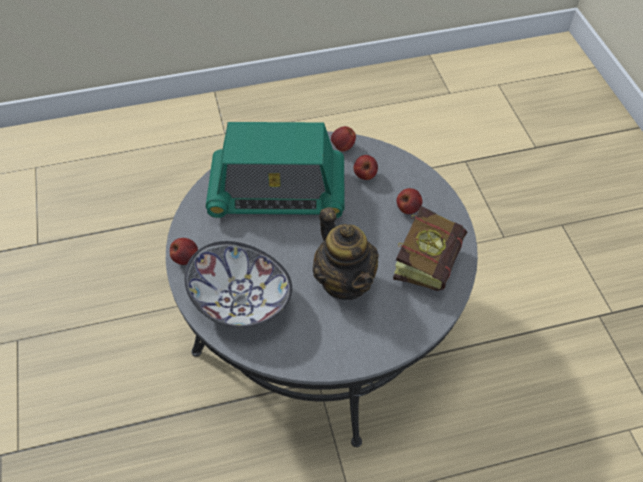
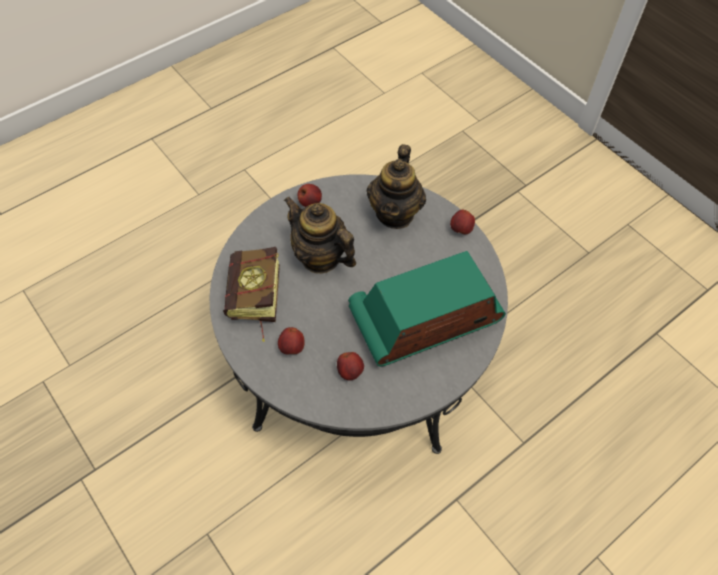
camera: 155 degrees right, 5 degrees up
(240, 301) = (395, 213): bowl -> teapot
(342, 147) = (390, 400): apple -> apple (310, 203)

